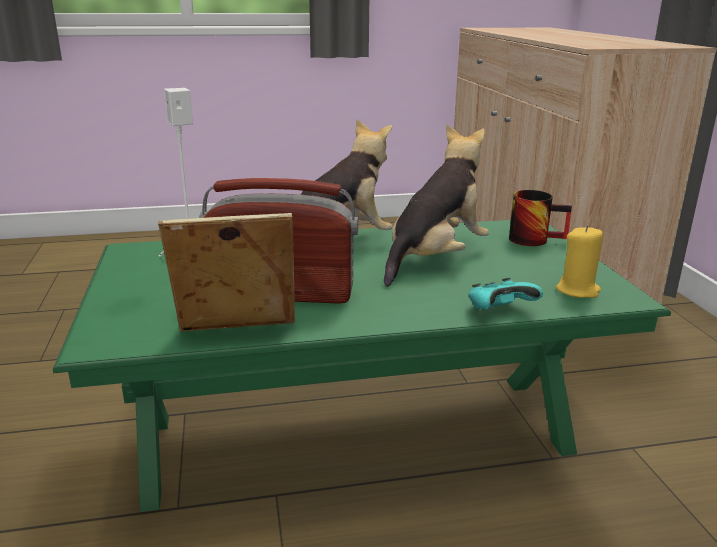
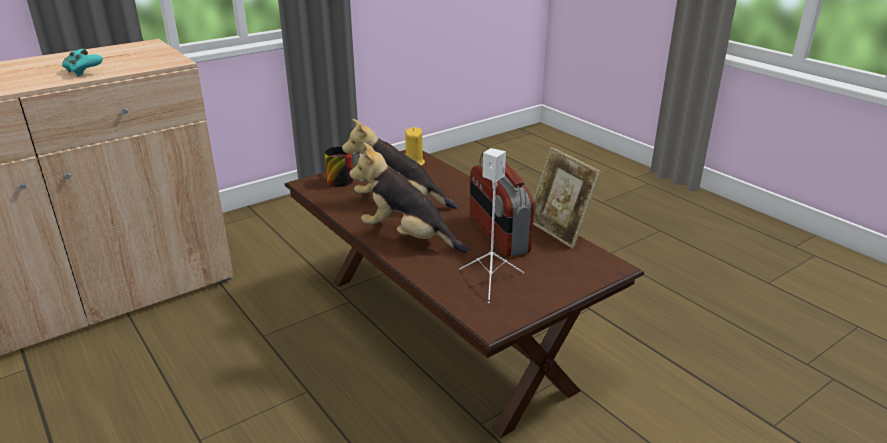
camera: 115 degrees left, 5 degrees up
(356, 436) = (444, 330): green coffee table -> brown coffee table
(500, 311) = (458, 177): turquoise game controller -> turquoise game controller (83, 72)

